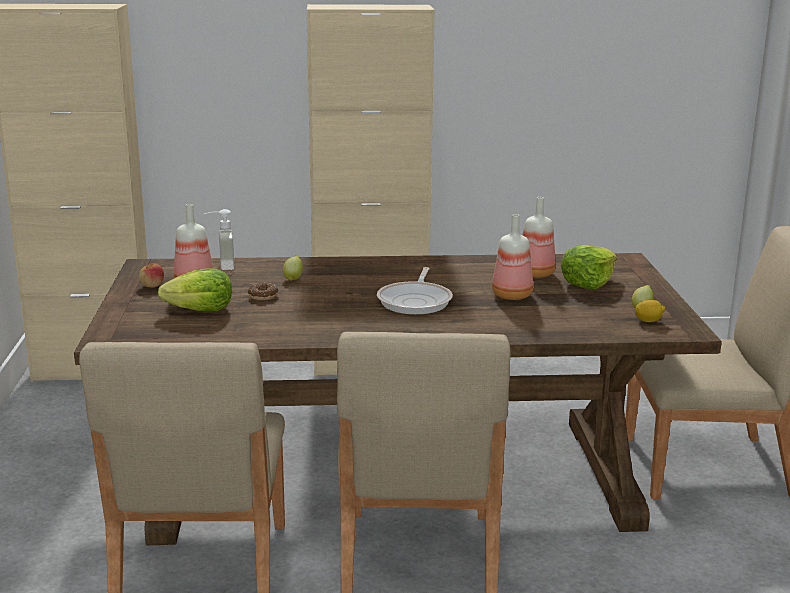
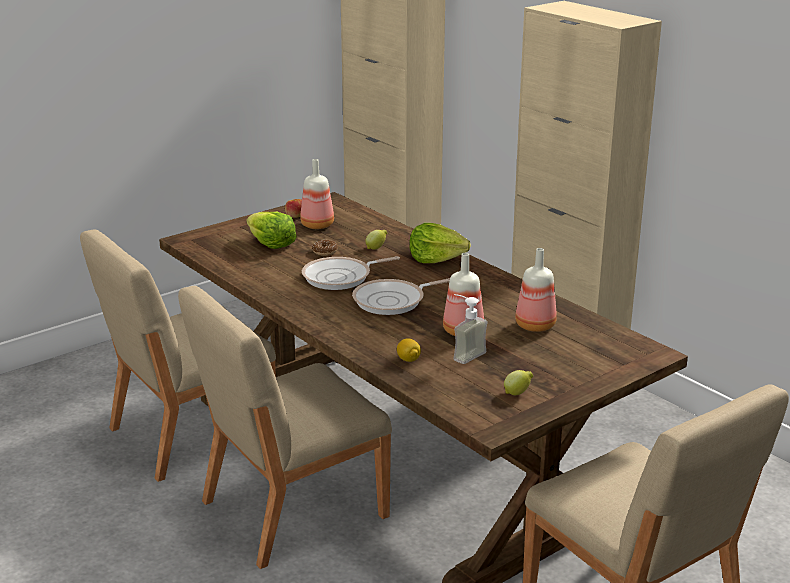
camera: 55 degrees right, 5 degrees up
(220, 265) = (365, 219): soap dispenser -> soap dispenser (464, 354)
(332, 305) = (341, 277): none -> frying pan
(587, 283) = (549, 353): lettuce -> lettuce (436, 259)
(648, 321) = (490, 403): lemon -> lemon (408, 359)

